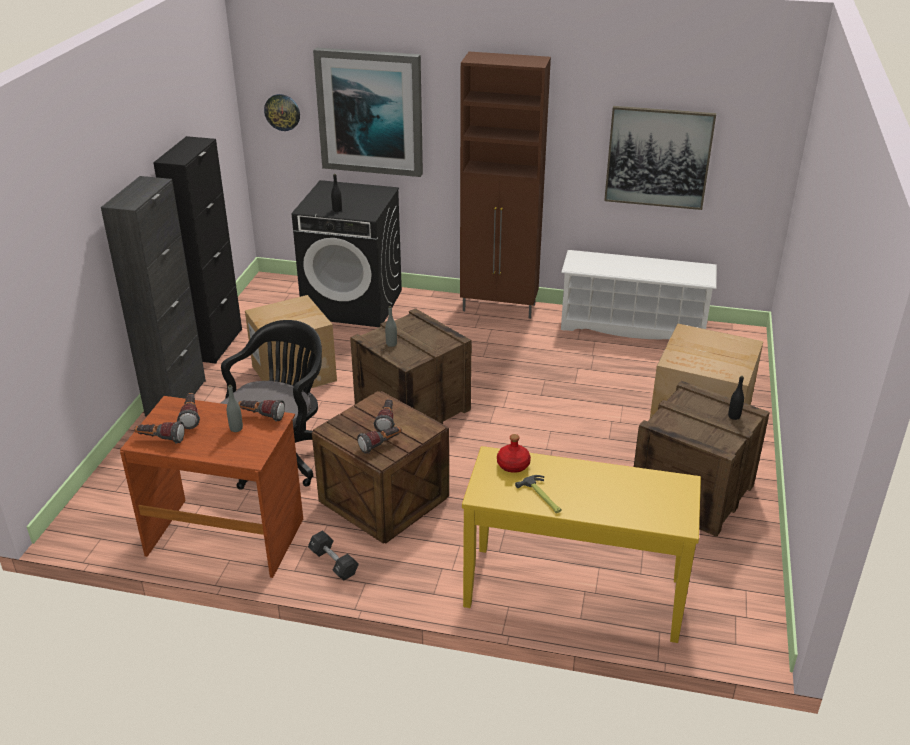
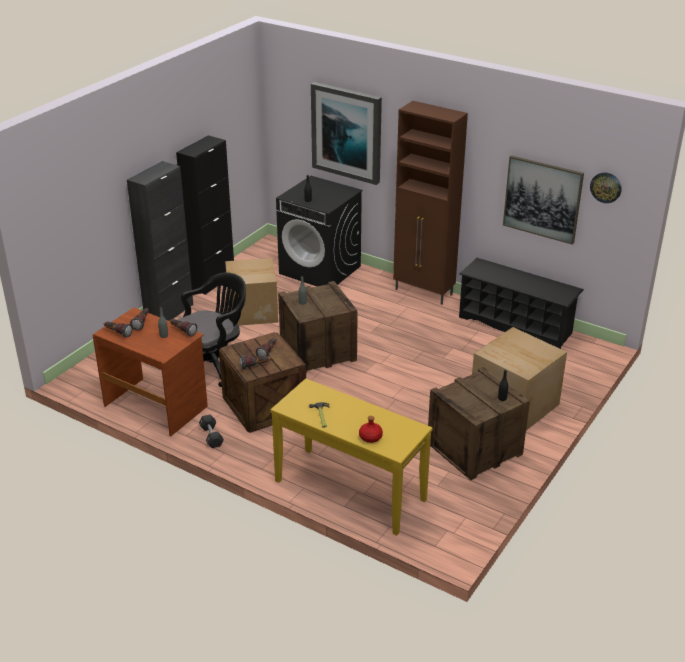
camera: 20 degrees right, 0 degrees up
(282, 112) = (290, 123): wall clock -> wall clock (606, 187)
(513, 465) = (317, 394): red bottle -> red bottle (370, 437)
(633, 326) = (515, 325): white shoe rack -> black shoe rack

